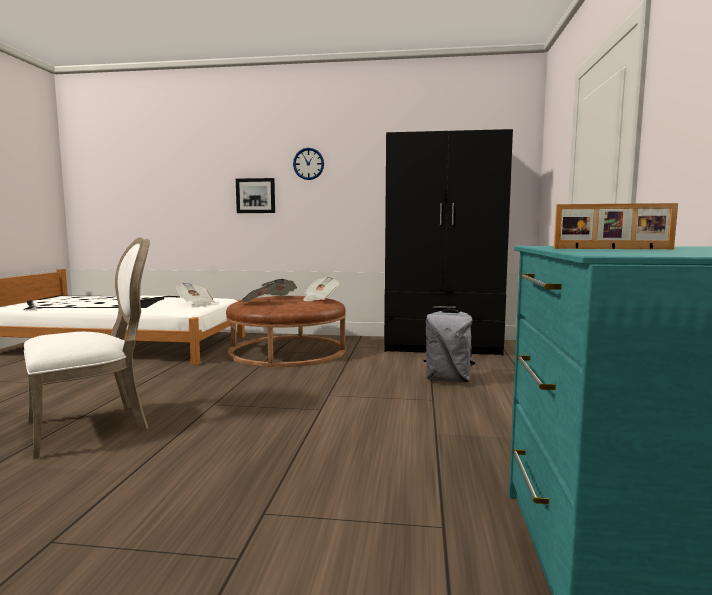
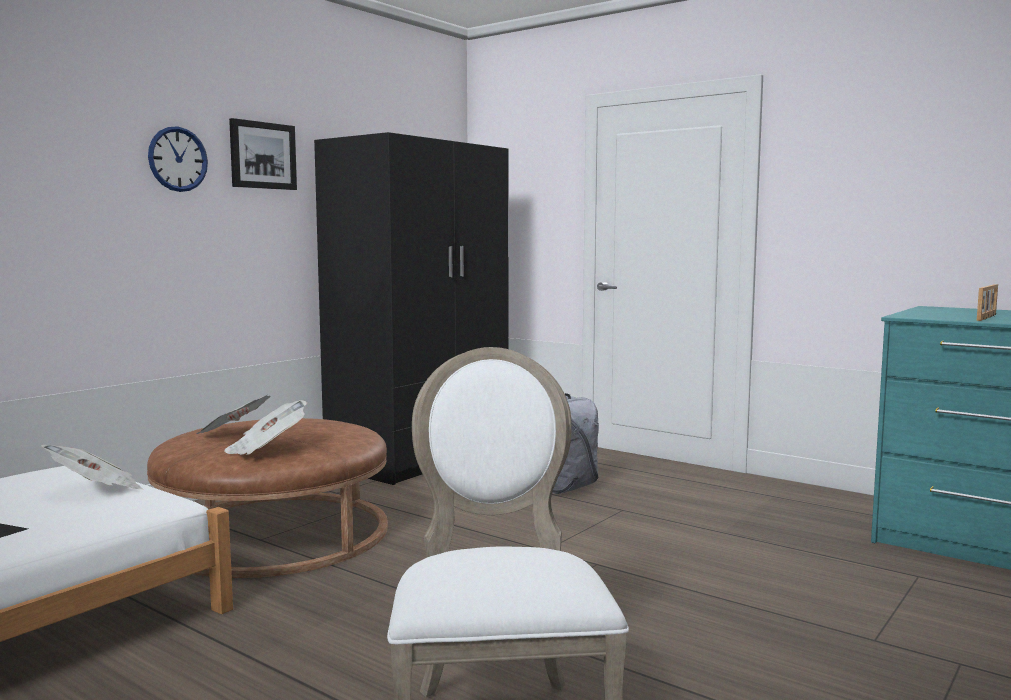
camera: 60 degrees left, 0 degrees up
(255, 195) = (67, 221): picture -> picture (262, 155)
(320, 299) = (310, 421): newspaper -> none

